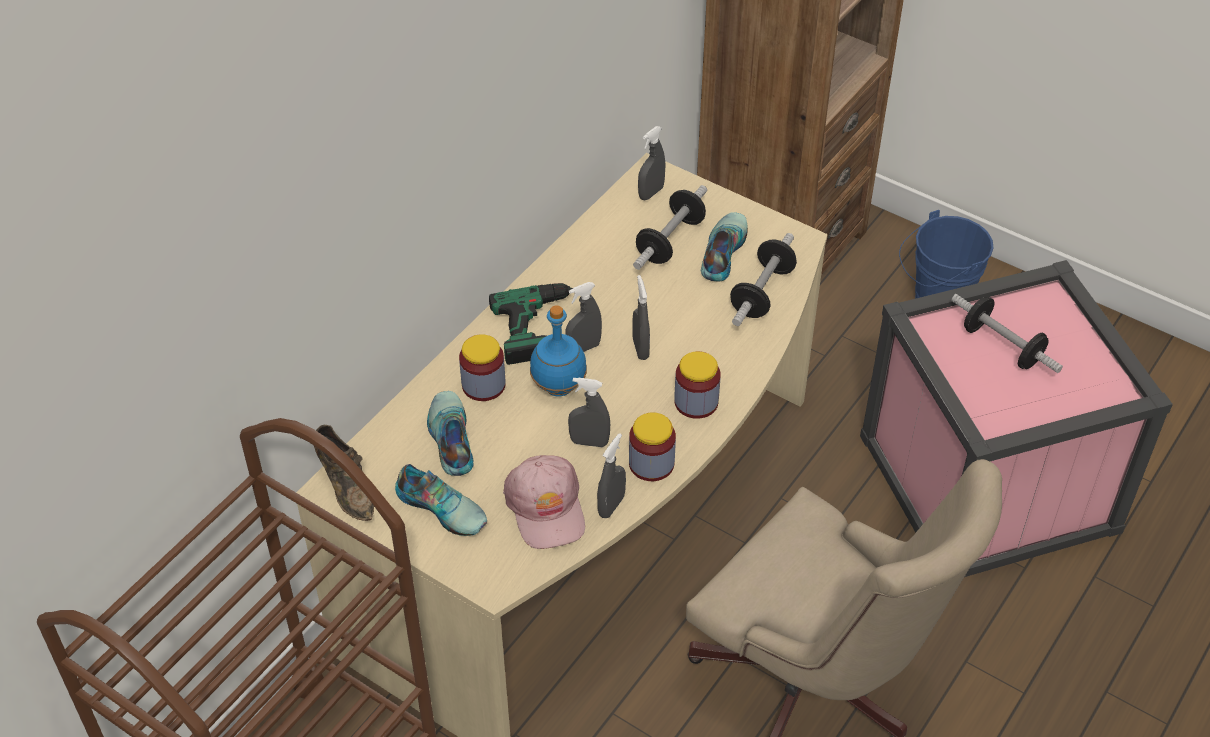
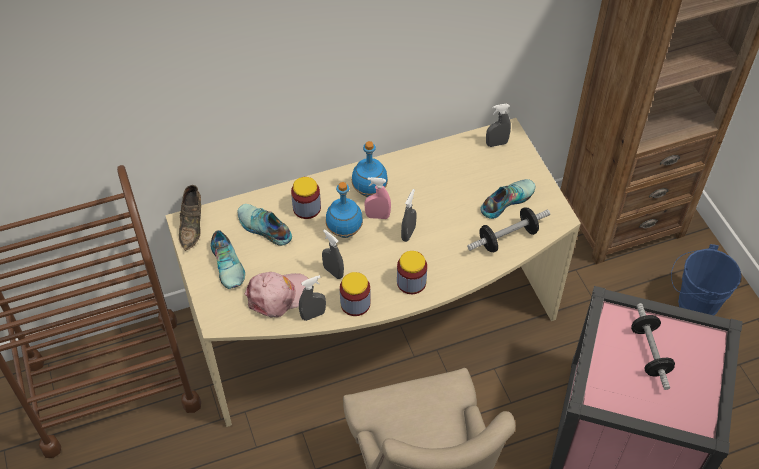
camera: 35 degrees right, 5 degrees up
(449, 439) = (264, 229): shoe -> shoe turned 75 degrees counterclockwise
(546, 508) = (279, 296): pink cap -> pink cap turned 135 degrees counterclockwise
(547, 324) = (370, 192): power drill -> blue bottle
(583, 348) = (377, 216): grey spray bottle -> pink spray bottle
(670, 241) = (482, 178): dumbbell -> none

